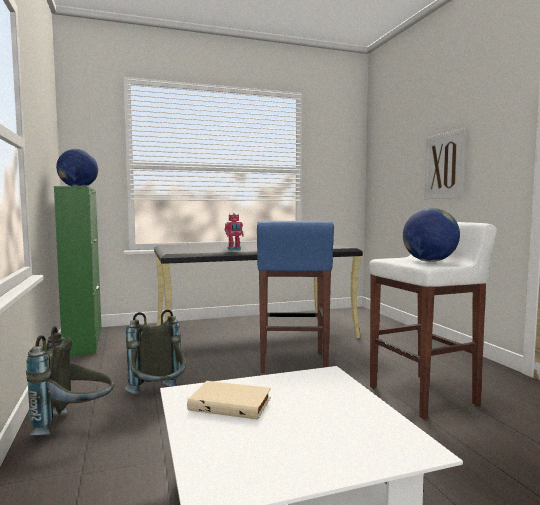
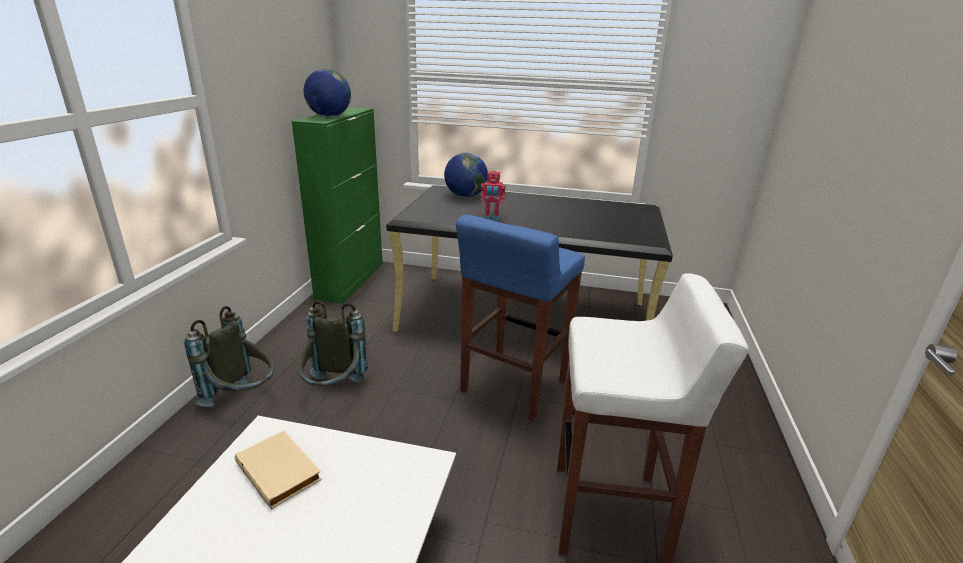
camera: 30 degrees right, 20 degrees up
(429, 261) = (627, 359): globe -> globe (465, 196)
(444, 166) = (863, 137): picture -> none

